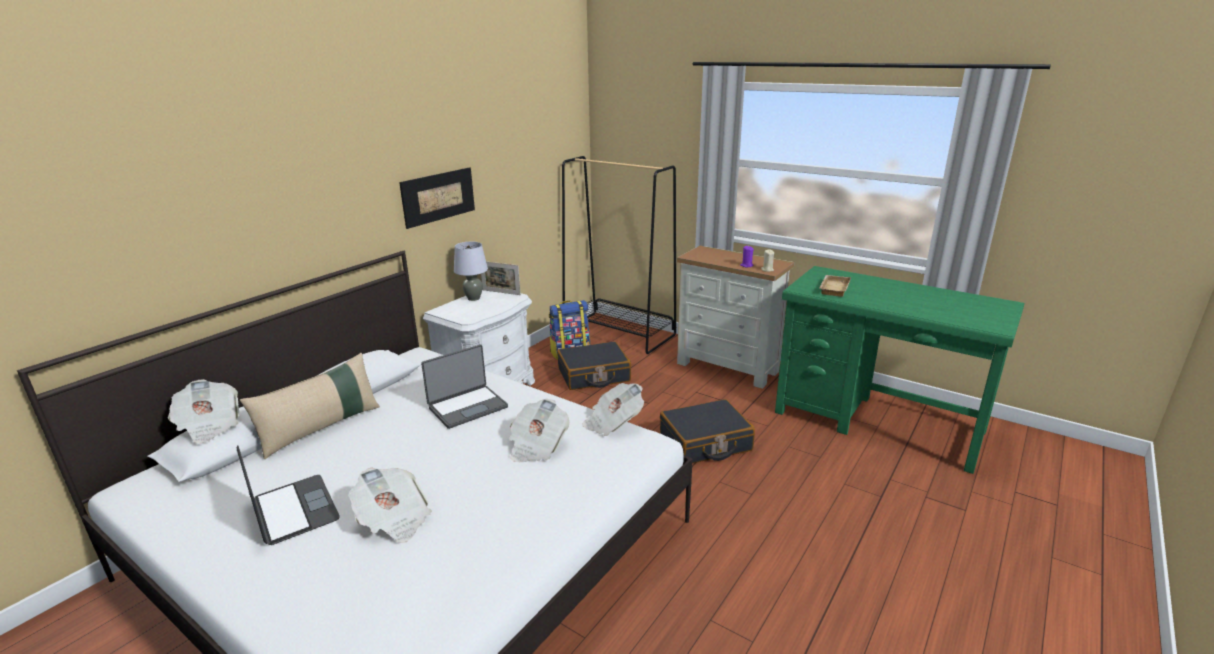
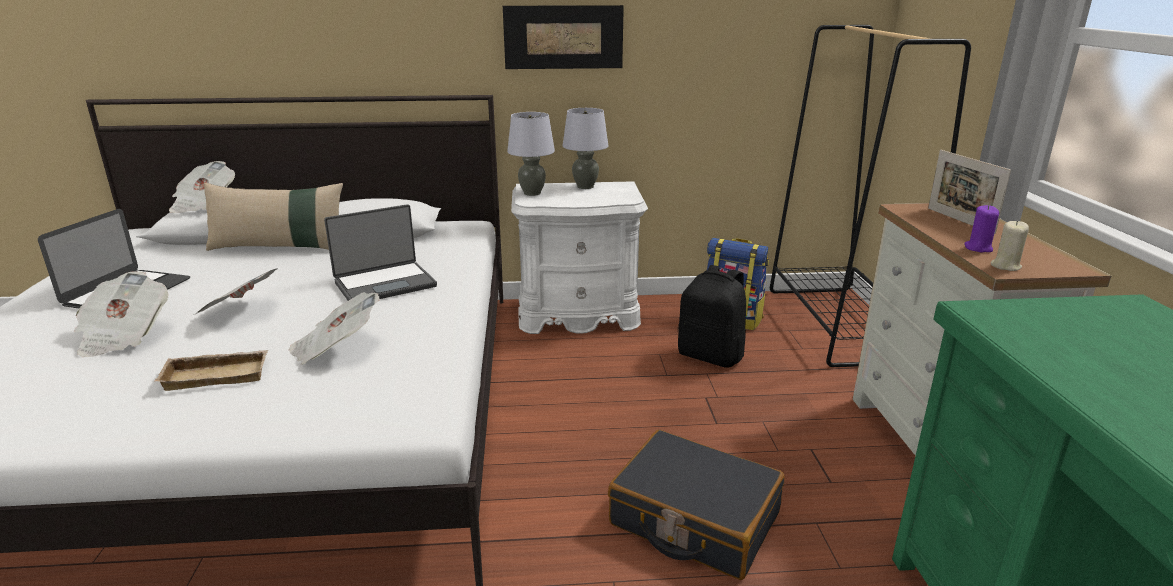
camera: 50 degrees right, 0 degrees up
(454, 314) = (532, 193): none -> grey table lamp
(467, 407) = (385, 284): laptop -> laptop turned 45 degrees counterclockwise
(501, 292) = (624, 190): picture frame -> picture frame (960, 220)
(593, 375) = (711, 356): black suitcase -> black backpack
(613, 423) = (443, 373): newspaper -> newspaper (240, 311)
(833, 288) = (1075, 340): beige tray -> beige tray (218, 374)

